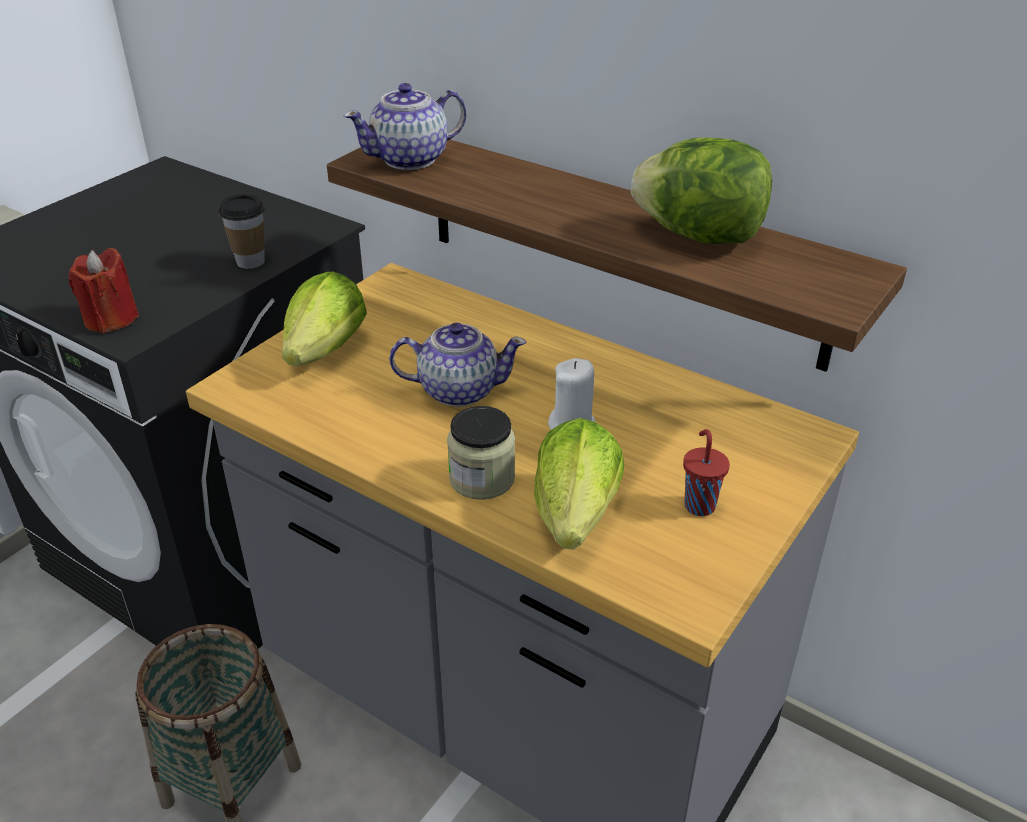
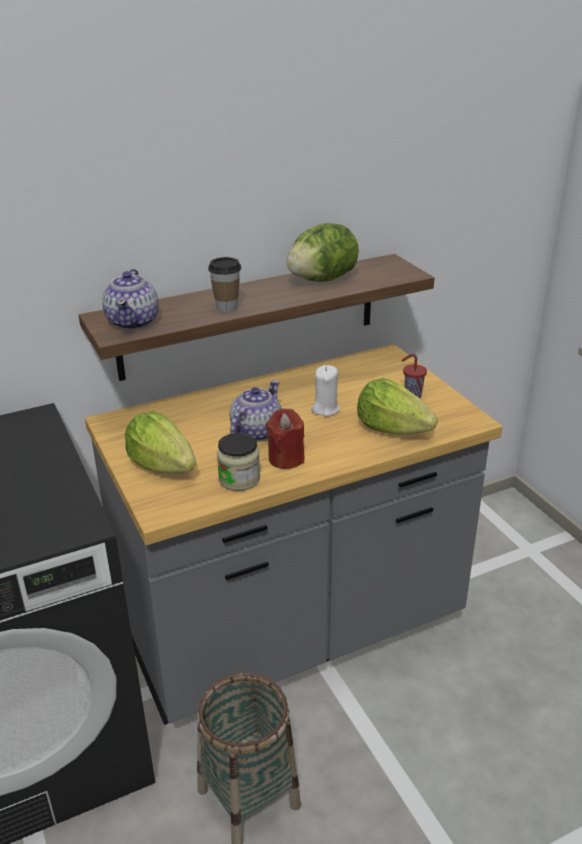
camera: 60 degrees left, 5 degrees down
(111, 319) = (47, 531): red candle -> red candle (286, 458)
(250, 262) = (44, 456): cup -> cup (227, 308)
(482, 479) = (341, 447): jar -> jar (239, 479)

